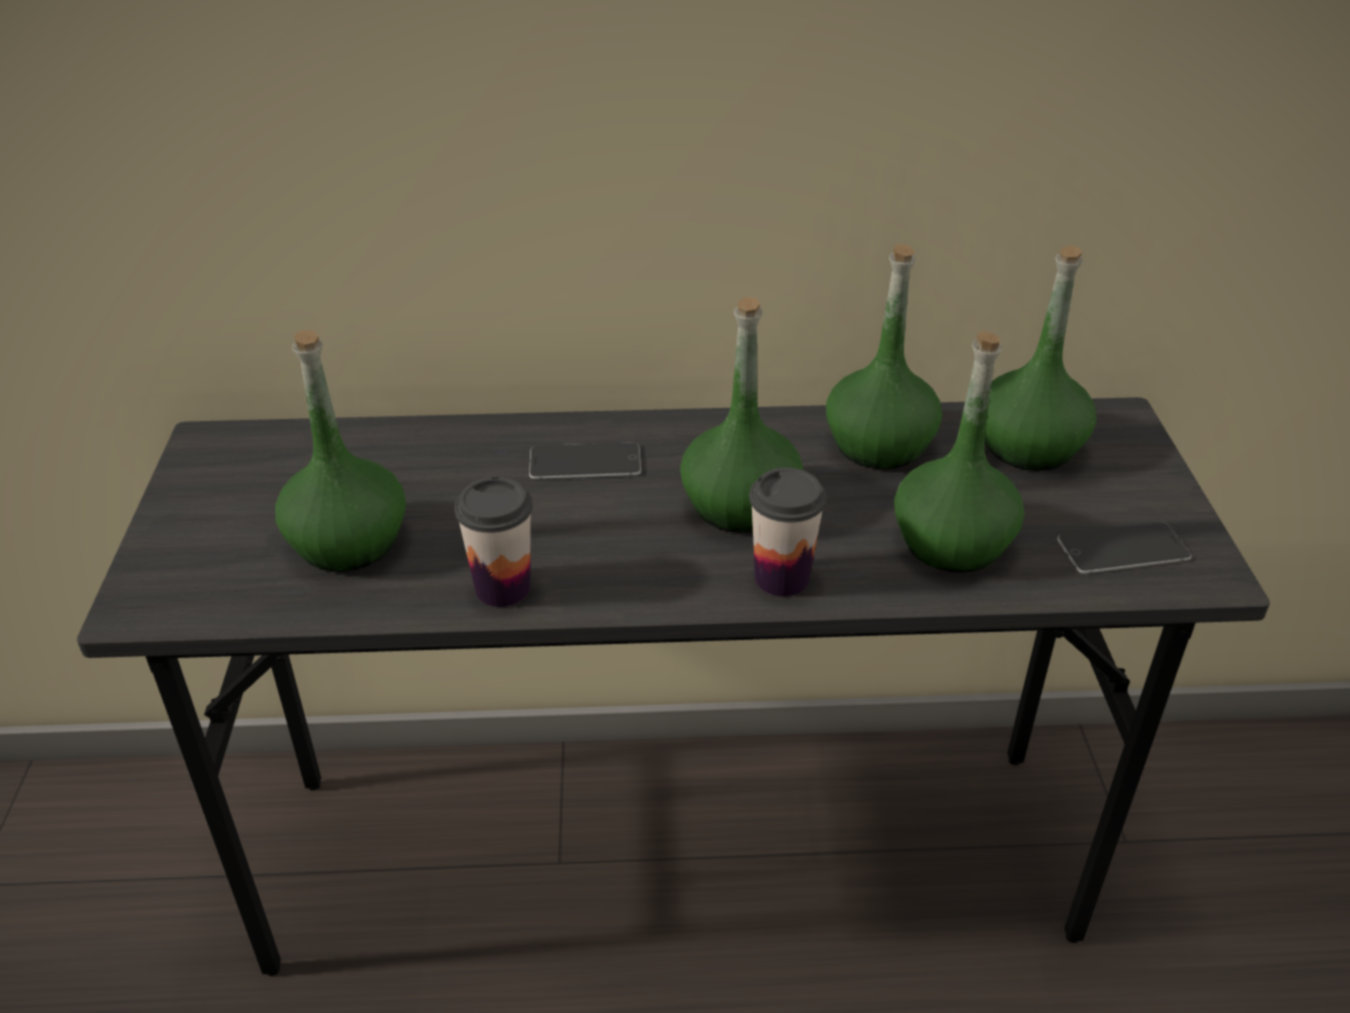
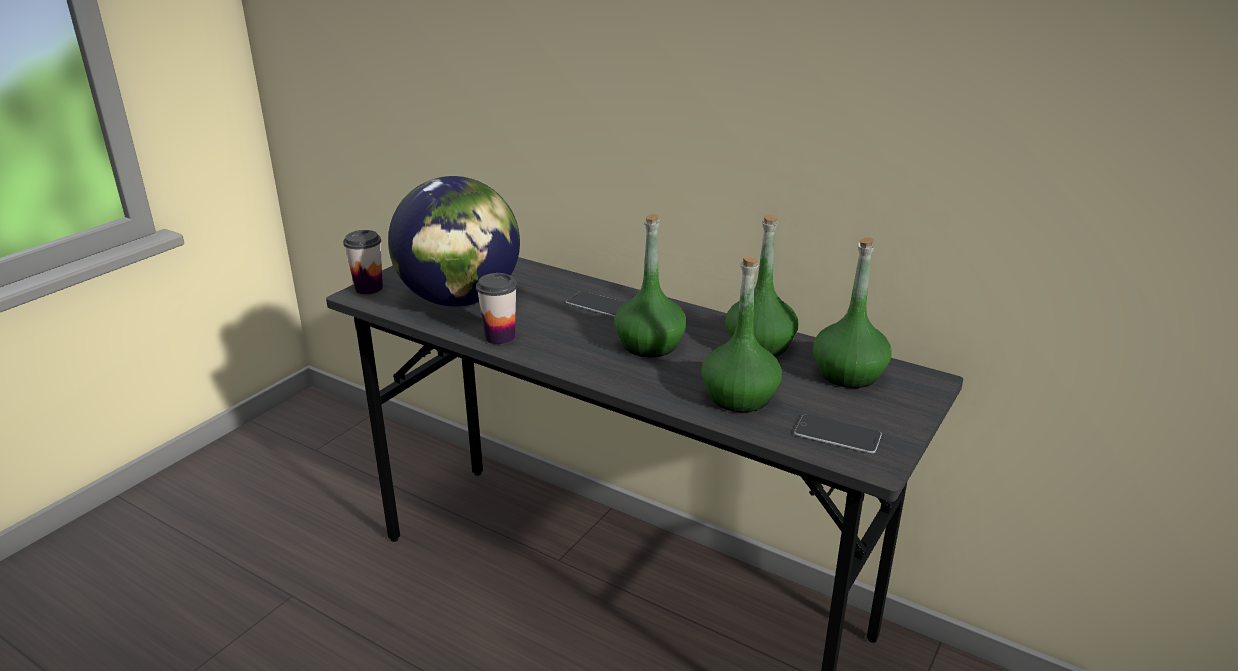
camera: 35 degrees right, 10 degrees down
(349, 542) = (460, 300): green bottle -> globe
(782, 578) = (630, 378): cup -> cup (369, 288)

